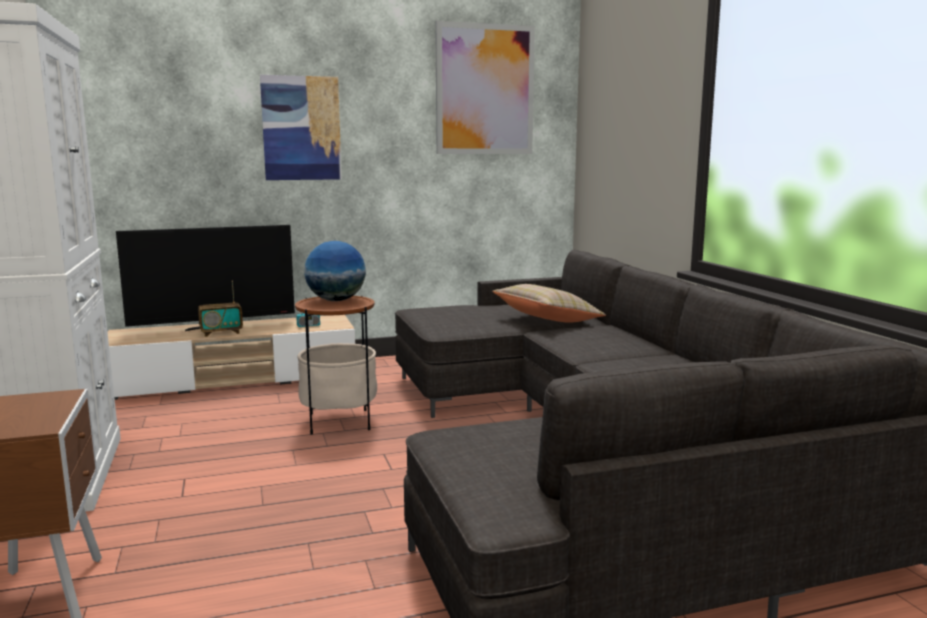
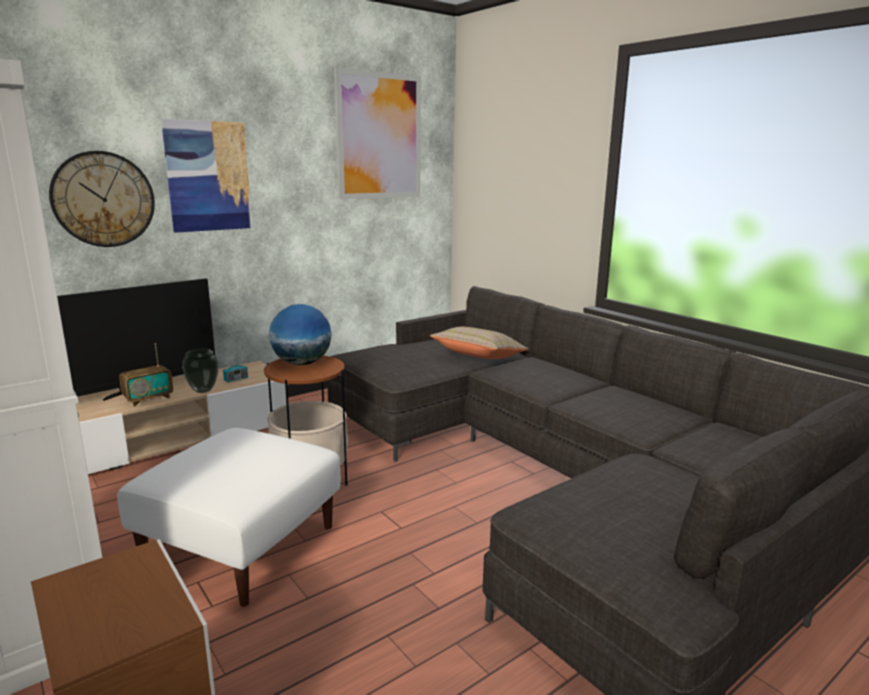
camera: 20 degrees left, 5 degrees up
(204, 147) = (103, 199): none -> wall clock
(240, 459) = (241, 544): none -> white ottoman
(271, 331) = (202, 391): none -> vase

